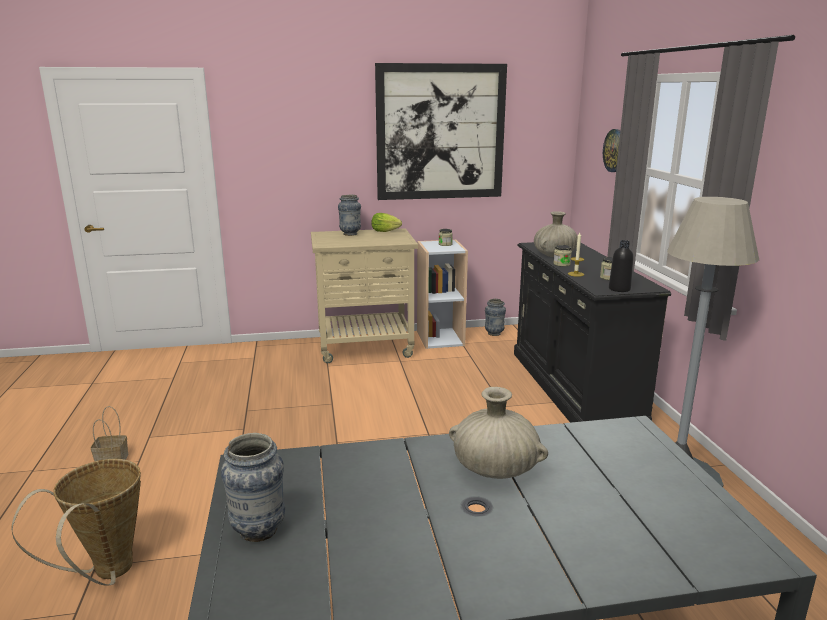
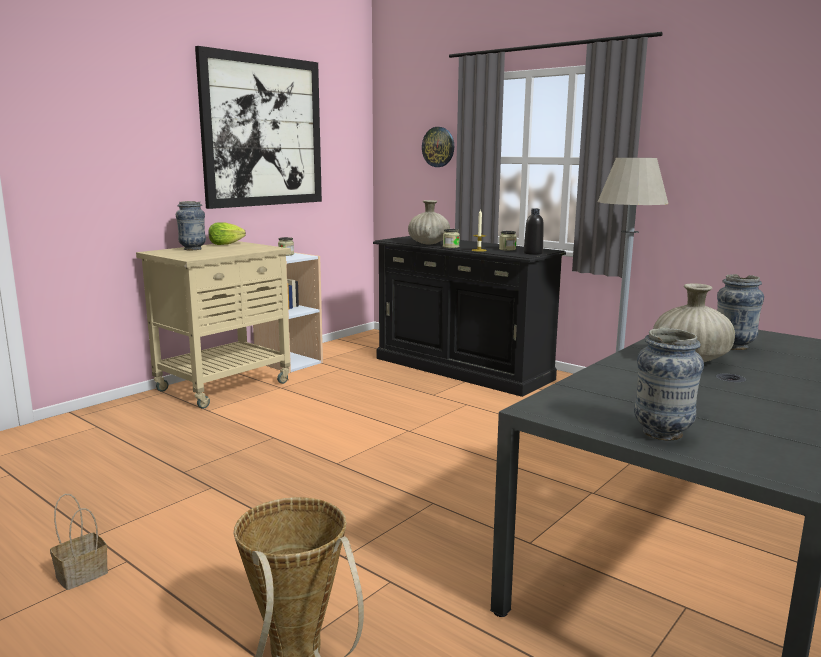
camera: 40 degrees left, 5 degrees down
(494, 333) = (333, 348): vase -> vase (733, 346)

